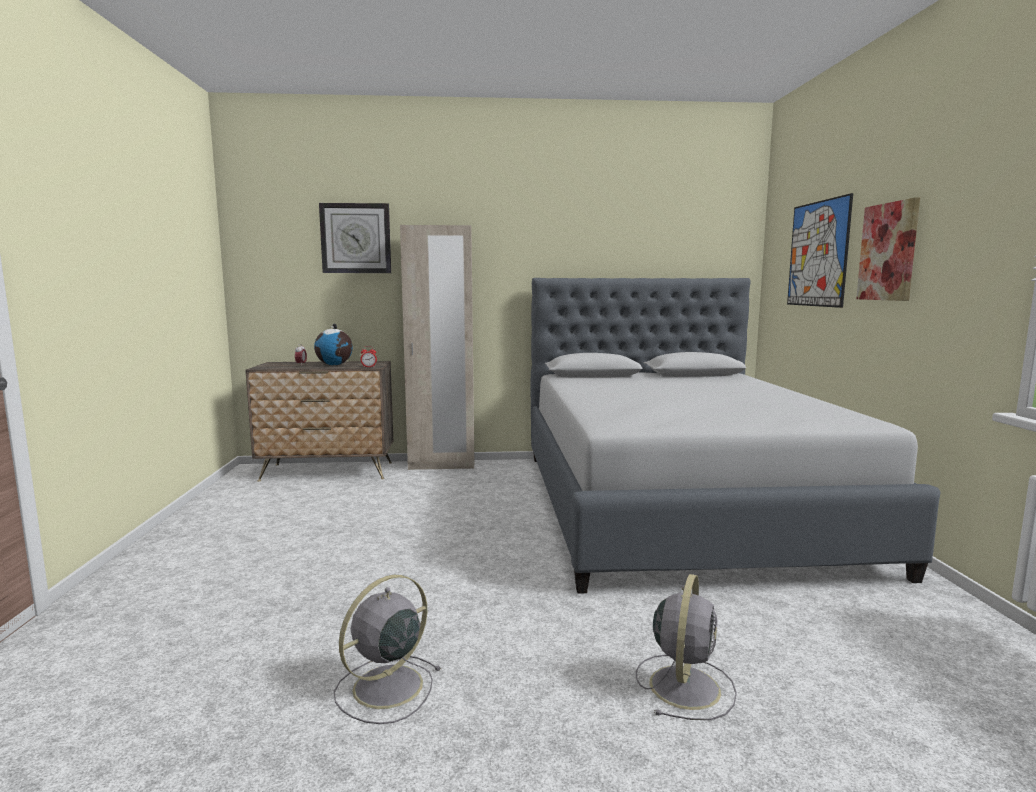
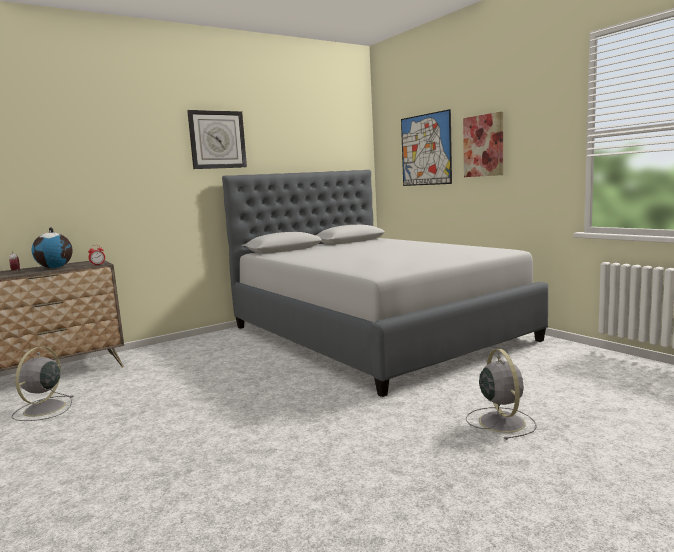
camera: 30 degrees left, 0 degrees up
(356, 238) = (54, 144): wall clock -> wall clock (217, 140)
(385, 688) = (335, 488): grey fan -> grey fan (43, 409)
(441, 465) = (164, 346): beige wardrobe -> none

